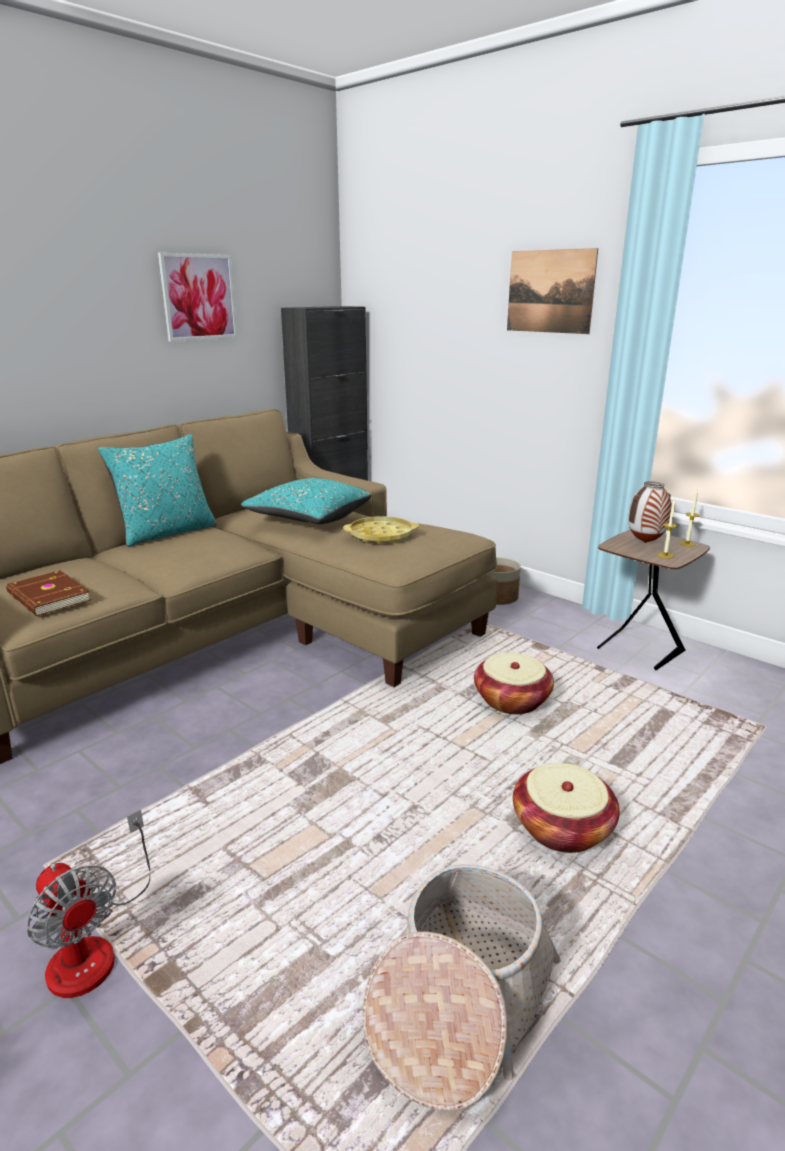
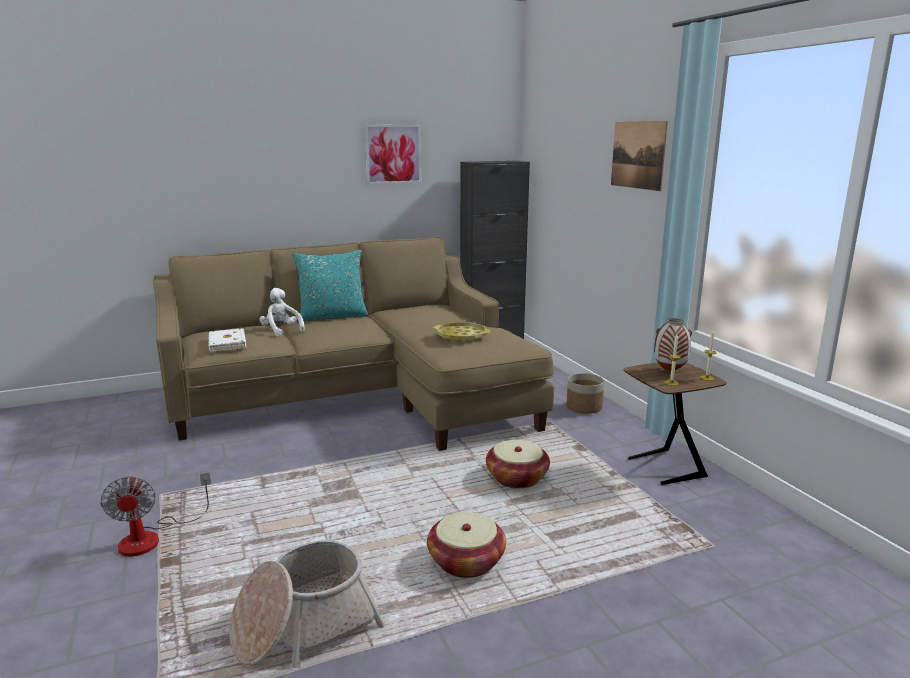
camera: 25 degrees right, 5 degrees down
(47, 597) = (226, 343): brown book -> white book
(112, 565) = (281, 331): none -> white plush toy
(309, 518) = (428, 319): turquoise pillow -> none

